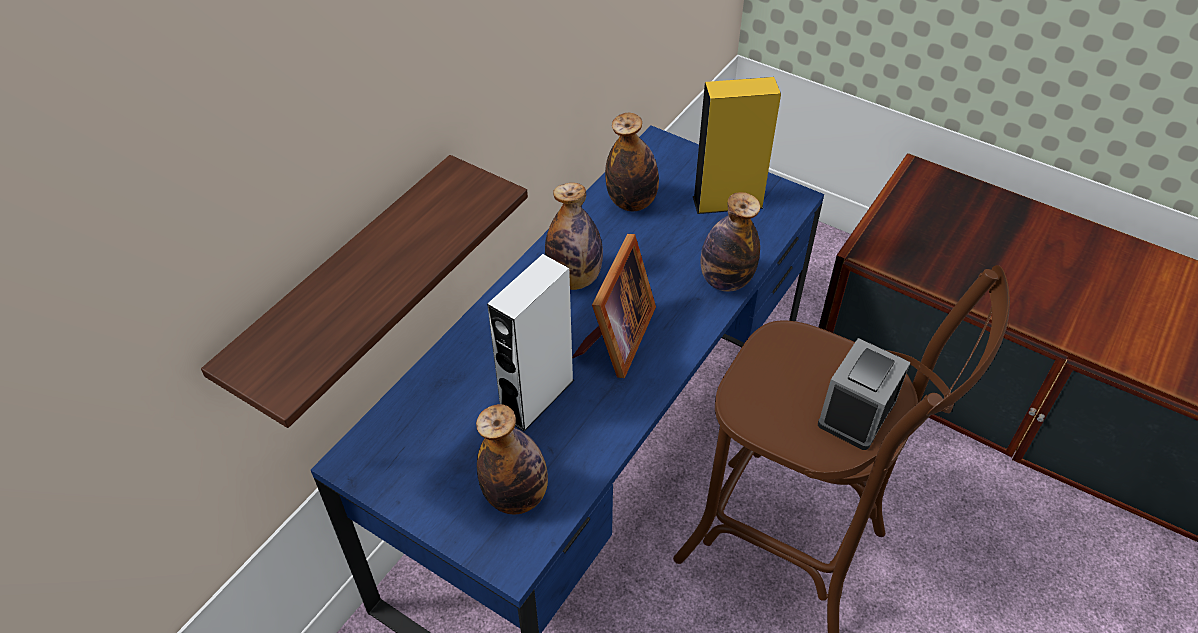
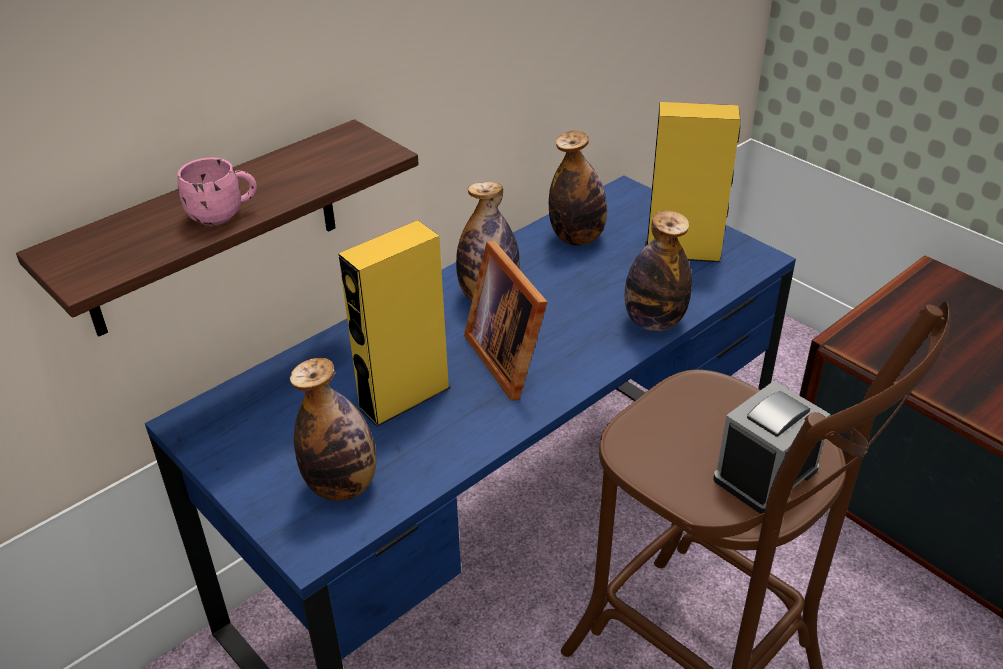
camera: 15 degrees right, 10 degrees down
(380, 290) = (223, 215): none -> pink mug
(537, 397) = (404, 397): white speaker -> yellow speaker
(615, 339) = (510, 357): picture frame -> picture frame turned 120 degrees clockwise

